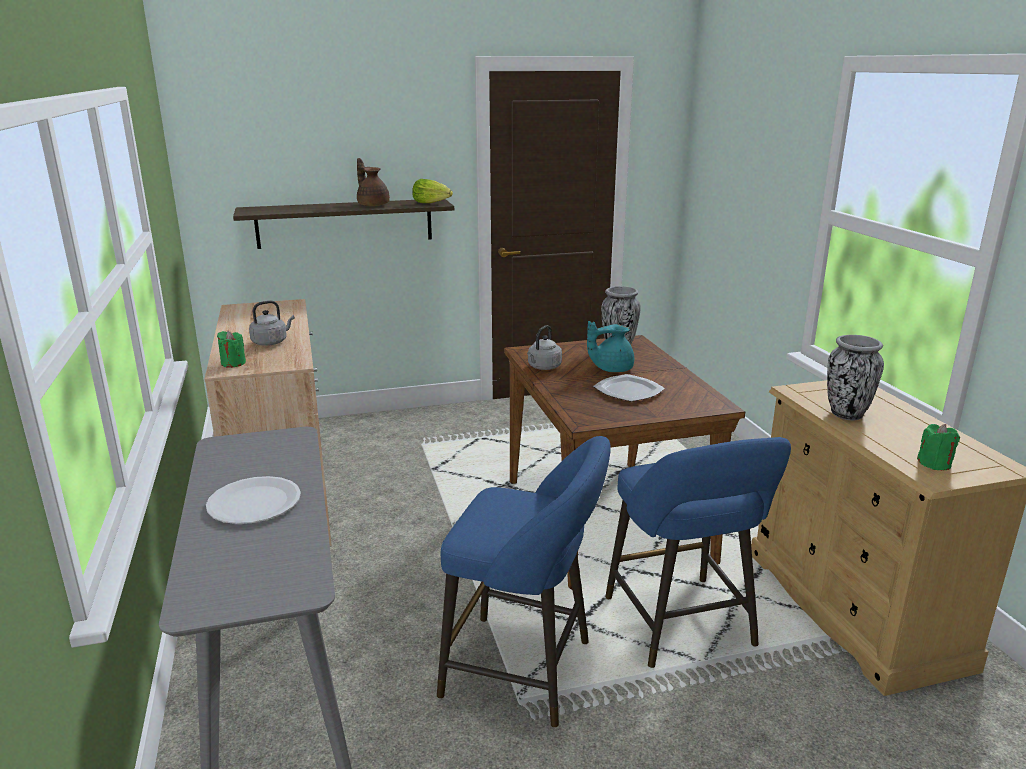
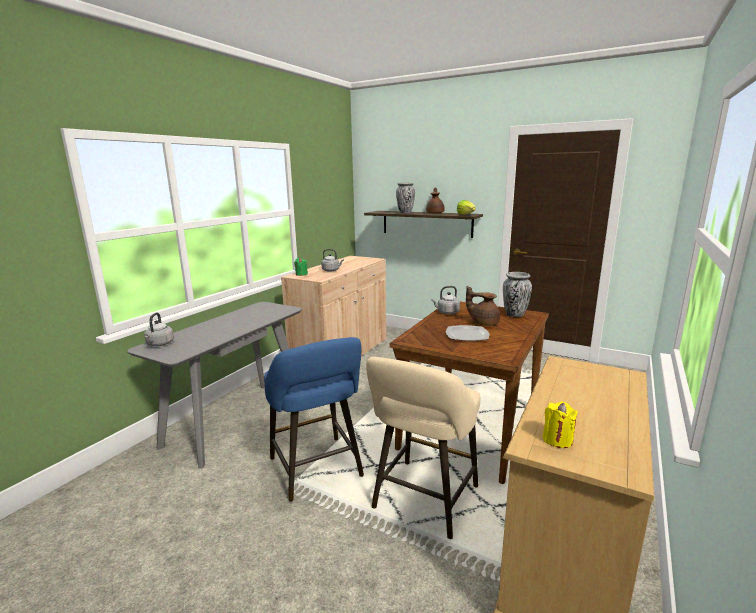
camera: 45 degrees right, 5 degrees down
(209, 589) = (159, 344): none -> grey kettle
(254, 503) = (227, 325): white plate -> none
(611, 369) = (483, 323): turquoise teapot -> brown teapot
(682, 627) = (423, 501): blue stool -> beige stool
(846, 414) = (565, 387): vase -> vase (405, 213)
(934, 464) = (557, 439): green candle -> yellow candle

